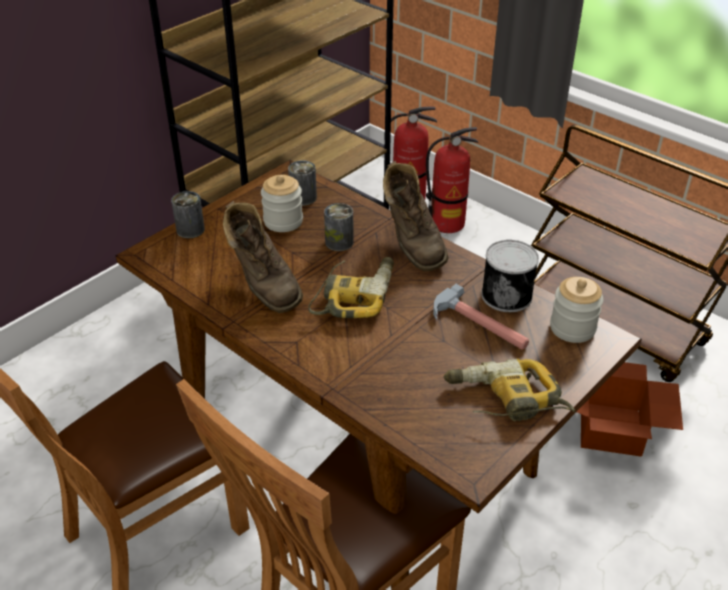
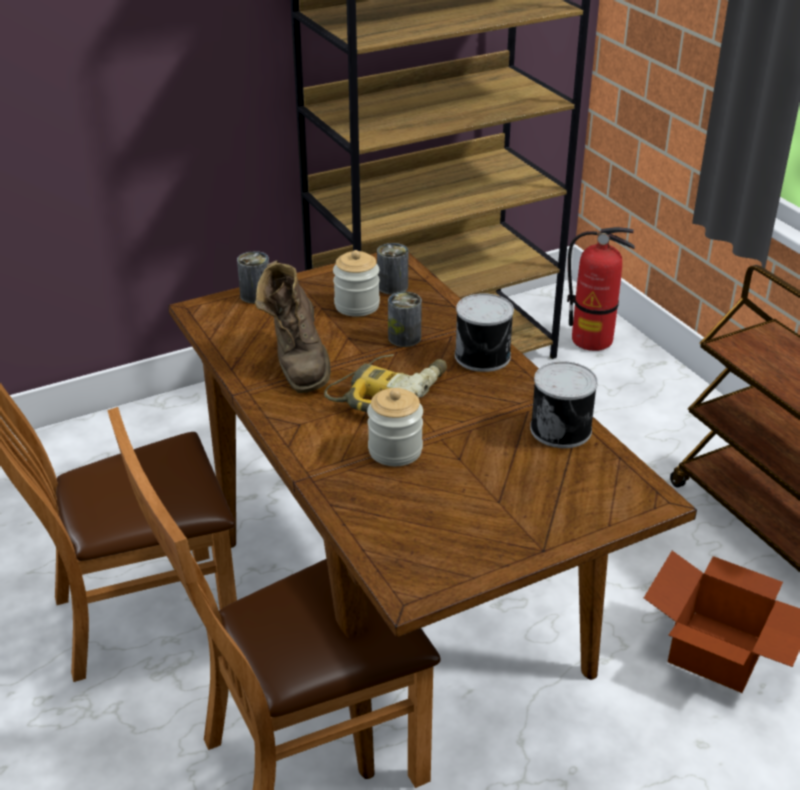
camera: 20 degrees right, 5 degrees down
(412, 245) = (484, 356): brown boot -> can
(447, 223) = (626, 376): fire extinguisher -> none
(479, 325) = (509, 452): hammer -> none
(505, 400) = (491, 533): power drill -> none
(572, 328) = (617, 479): jar -> jar (395, 450)

